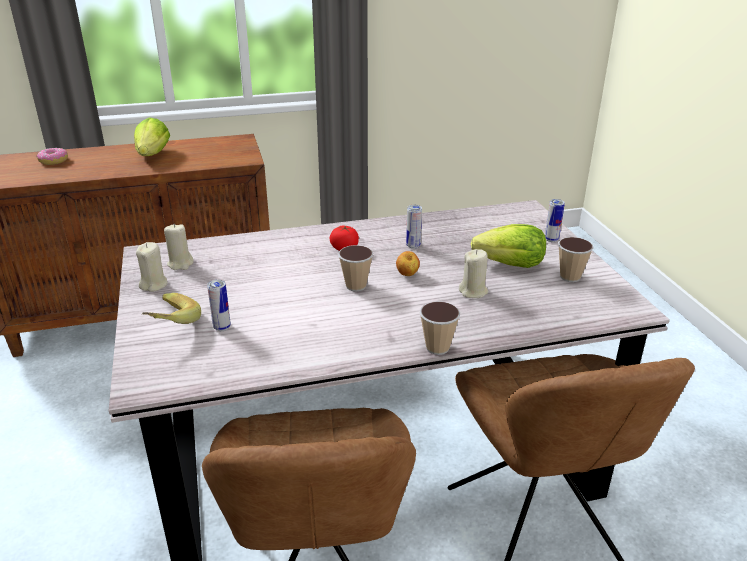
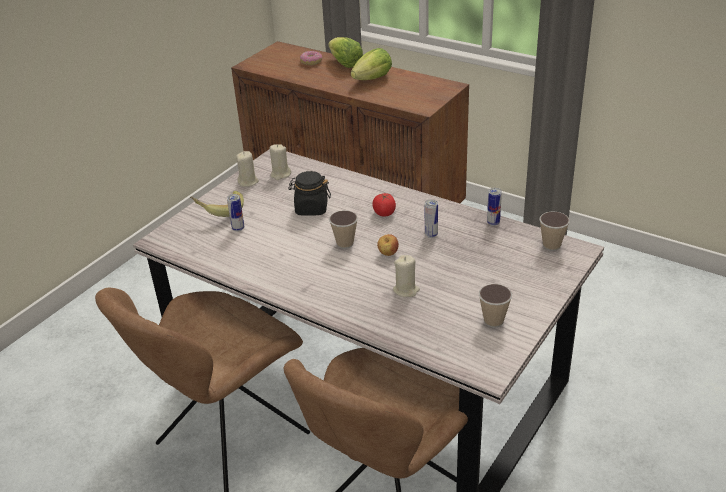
camera: 50 degrees right, 5 degrees up
(269, 275) = (311, 208): none -> black jar
(437, 347) = (317, 311): cup -> cup (551, 245)
(510, 265) = (469, 287): lettuce -> lettuce (345, 64)
(551, 239) = (542, 286): can -> can (493, 223)

